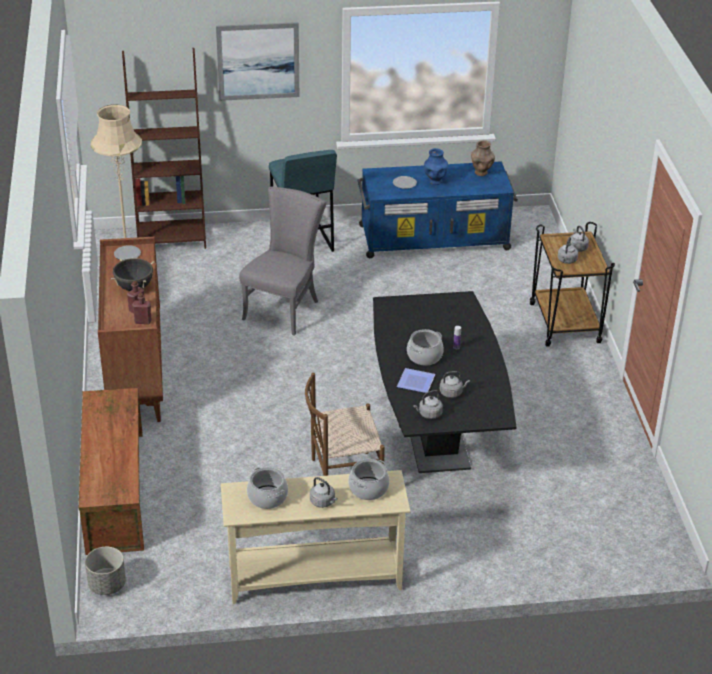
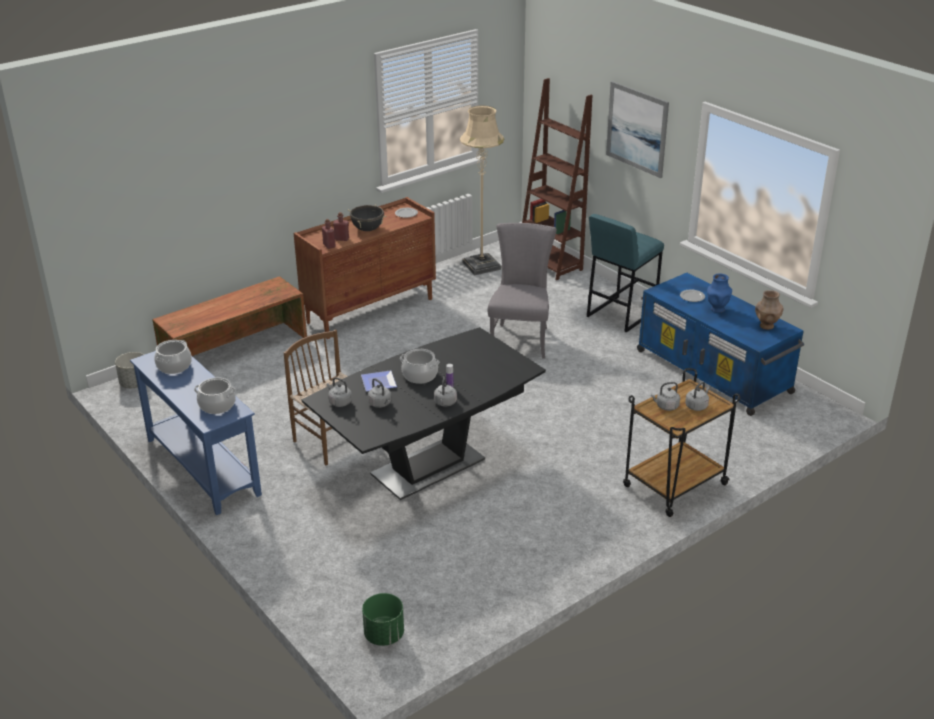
camera: 60 degrees right, 5 degrees down
(284, 308) = (520, 338): grey chair -> grey chair turned 75 degrees counterclockwise
(314, 577) = (202, 467): beige console table -> blue console table
(323, 502) = (185, 391): grey kettle -> grey kettle (445, 403)
(637, 540) = (384, 635): none -> green planter

